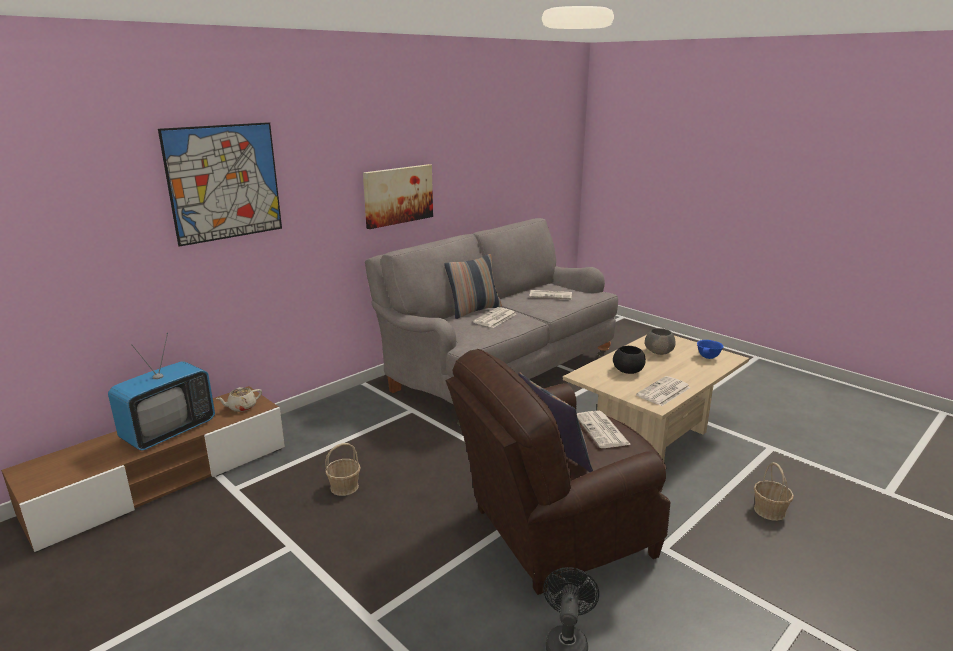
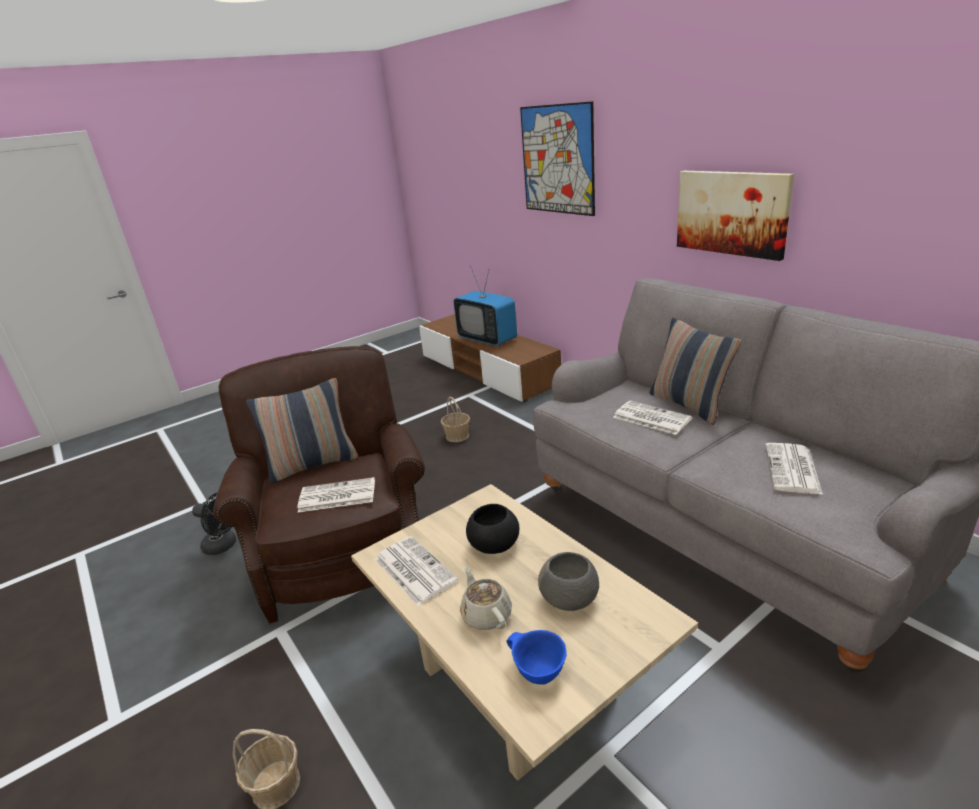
camera: 100 degrees right, 5 degrees up
(241, 407) = (520, 353): beige teapot -> beige teapot (486, 615)

